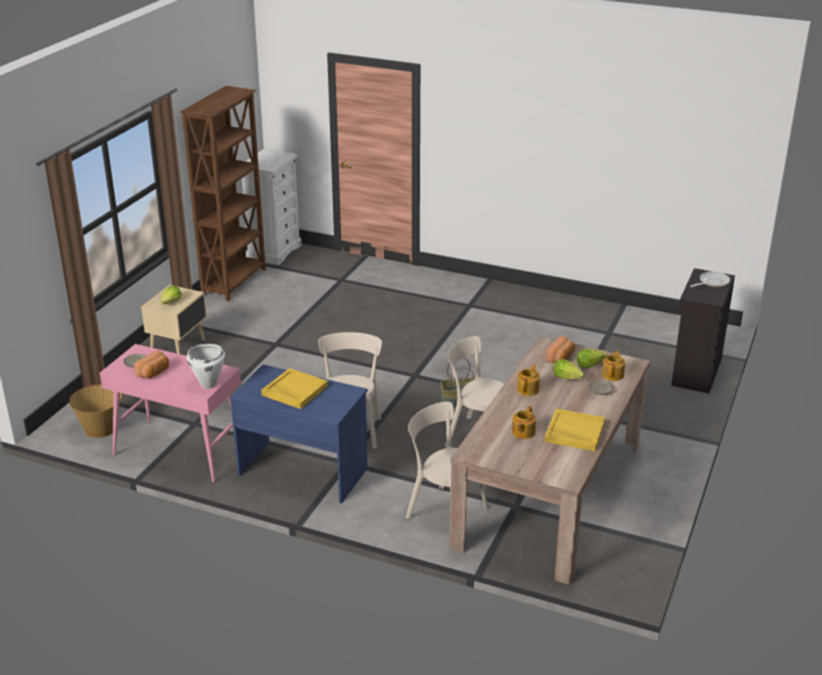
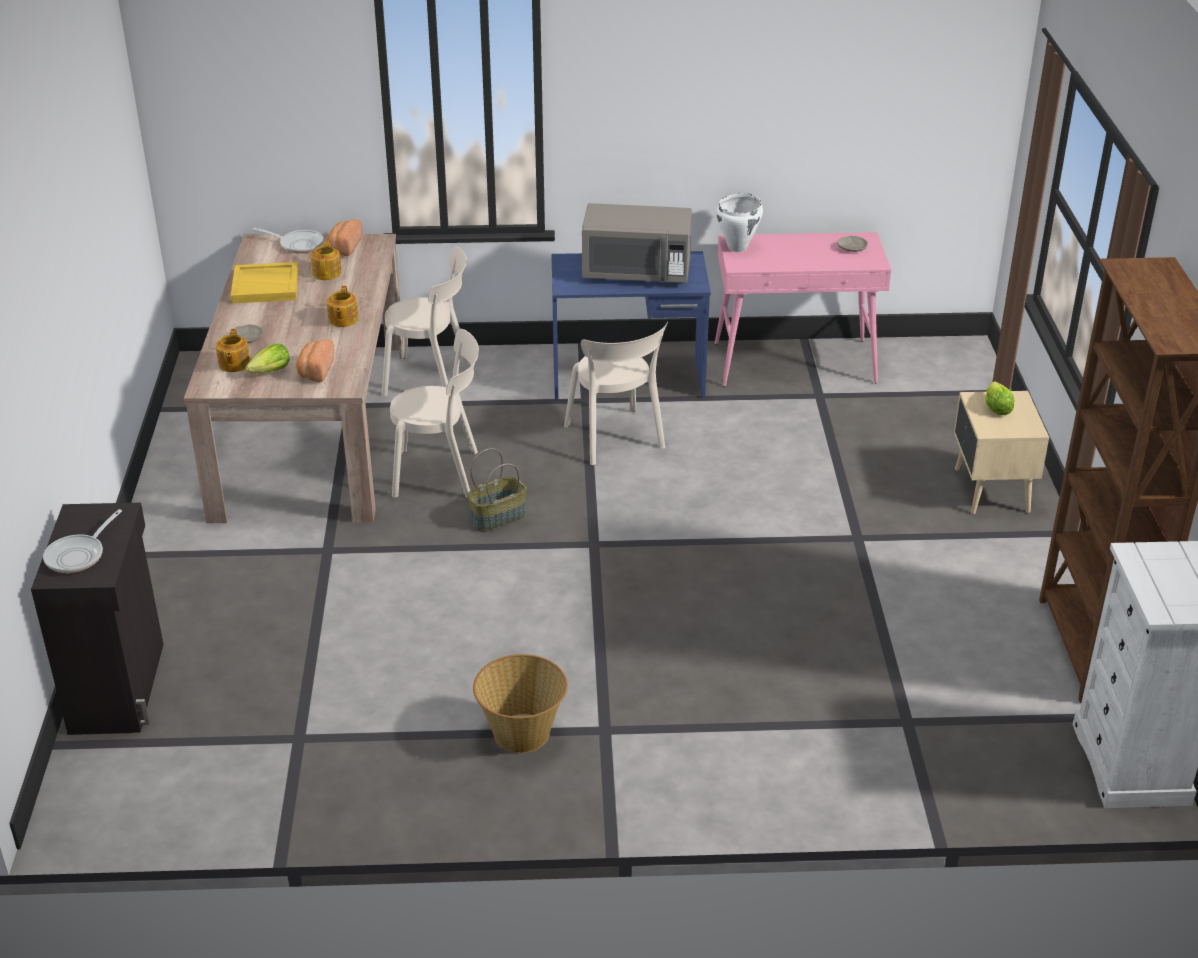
camera: 155 degrees right, 5 degrees up
(101, 428) = (919, 361): basket -> basket (522, 734)
(154, 373) = (816, 245): bread -> bread (344, 247)
(294, 391) = (636, 272): yellow tray -> grey microwave
(535, 467) = (298, 244): none -> frying pan
(567, 377) = (296, 346): lettuce -> none

